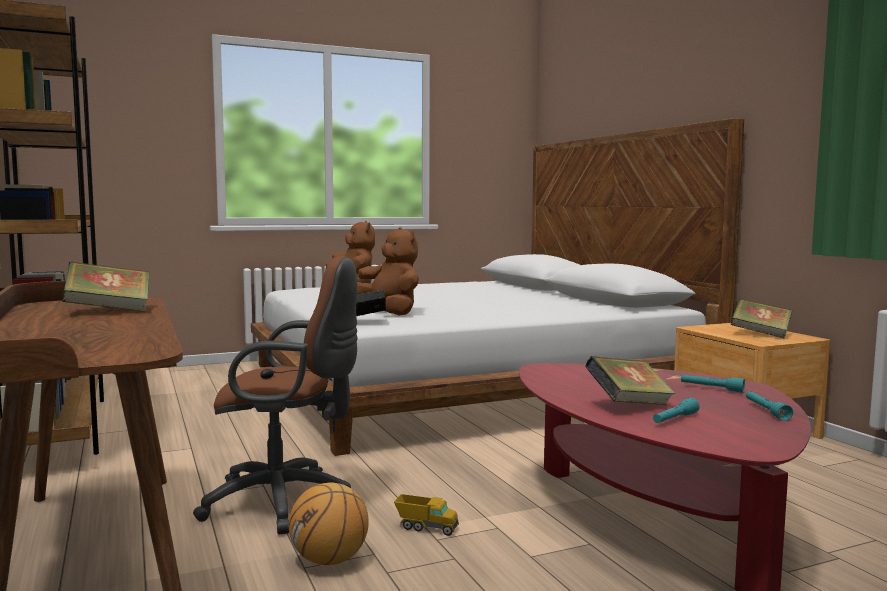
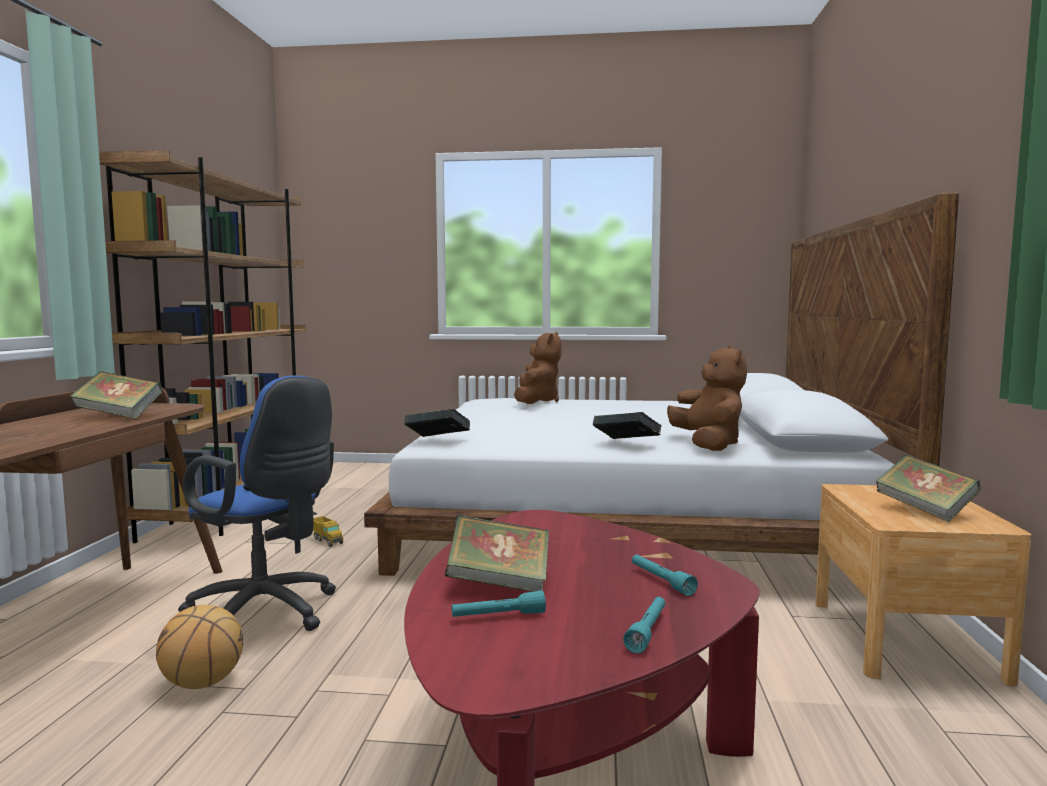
camera: 30 degrees right, 0 degrees up
(287, 502) = (267, 614): brown office chair -> blue office chair
(389, 312) = (500, 431): brown plush toy -> brown plush toy (708, 445)
(426, 528) = (327, 674): toy truck -> toy truck (327, 540)
(516, 312) = (626, 444): none -> book

